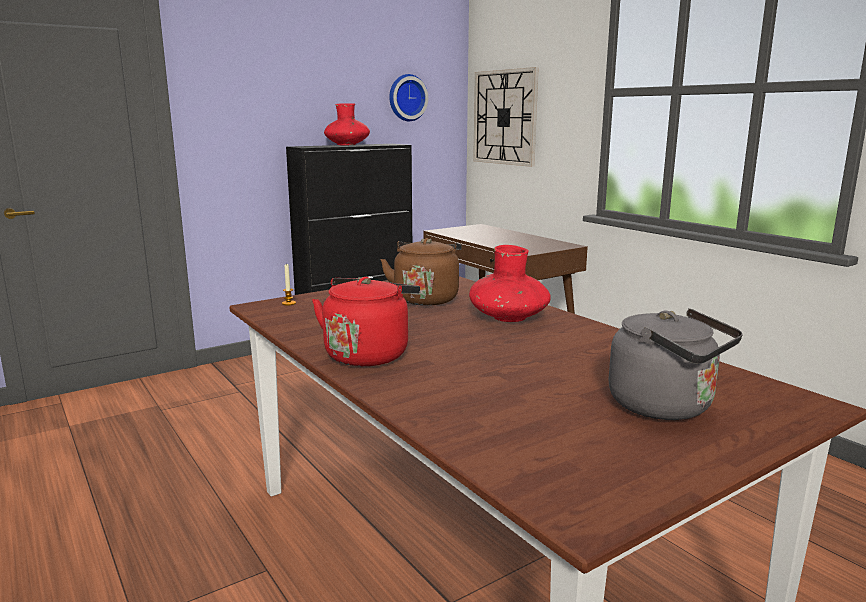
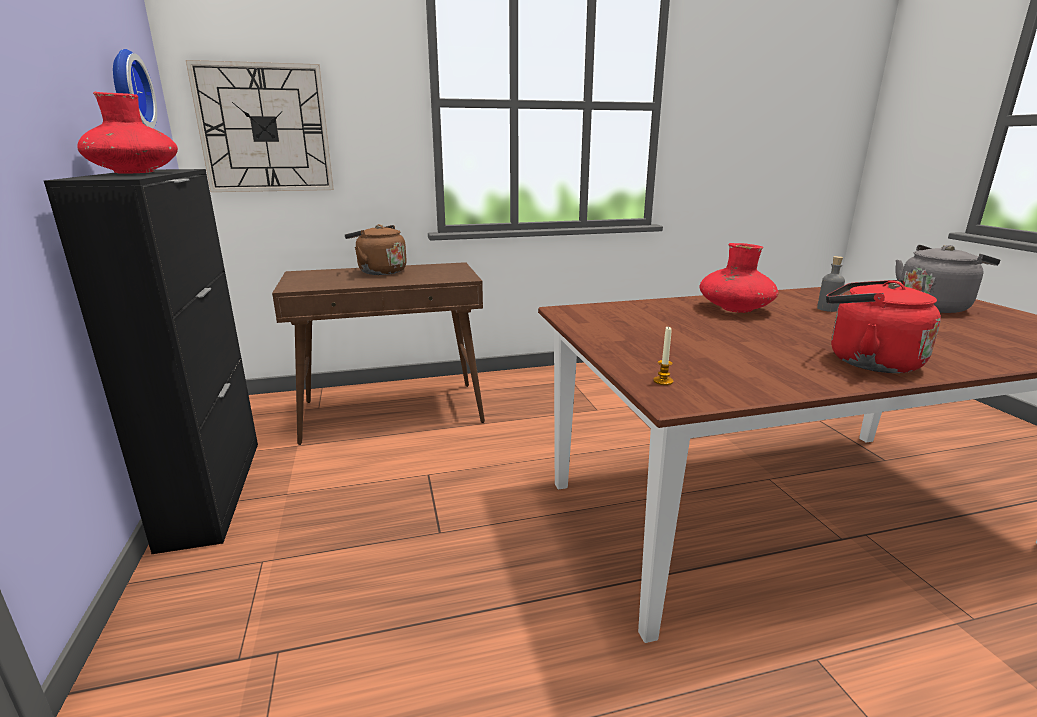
camera: 70 degrees left, 5 degrees up
(426, 298) = (660, 324): brown kettle -> brown kettle (379, 271)
(562, 350) = (827, 309): none -> grey bottle

